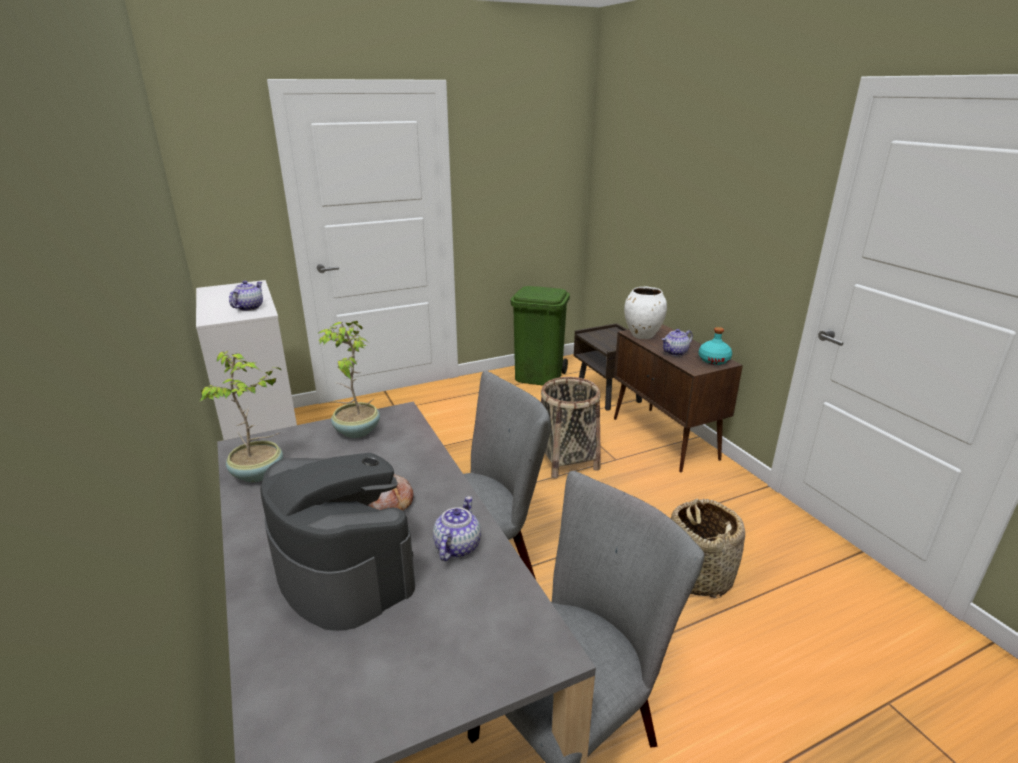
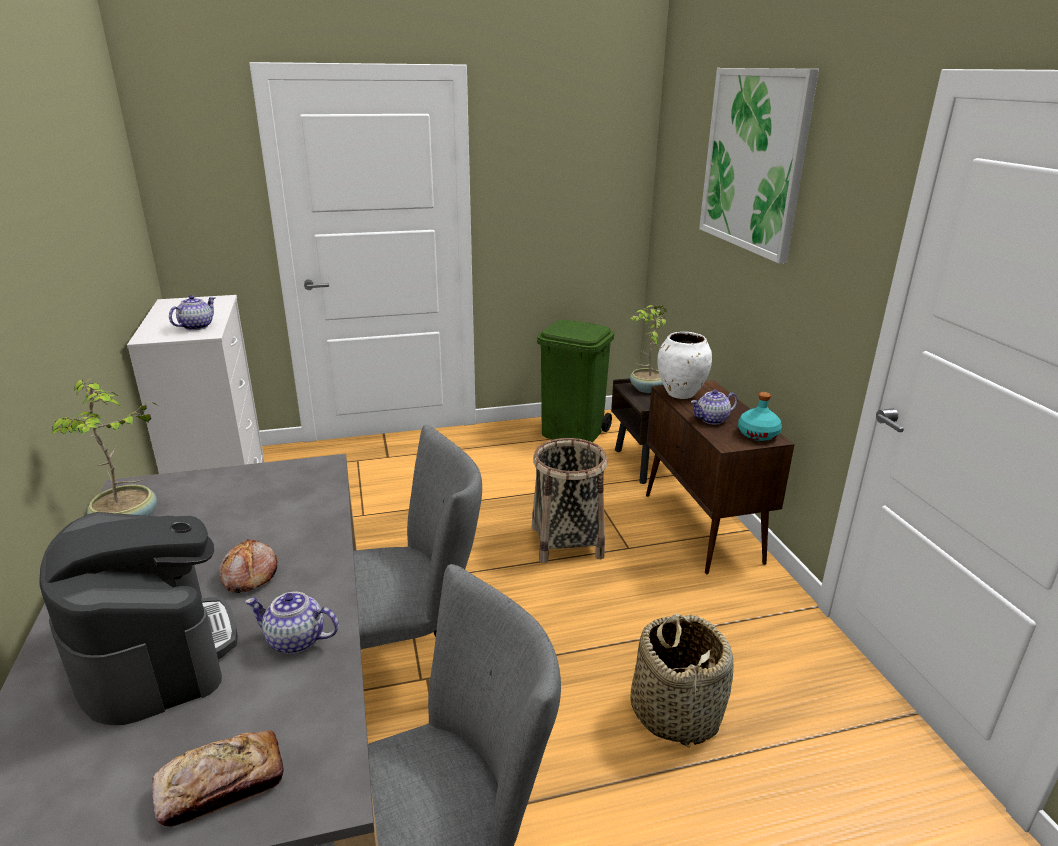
camera: 10 degrees right, 0 degrees up
(356, 431) = (260, 484): potted plant -> potted plant (645, 389)
(457, 546) = (295, 640): teapot -> teapot turned 105 degrees counterclockwise
(462, 660) = (221, 785): none -> bread
(690, 151) = (754, 160): none -> picture

